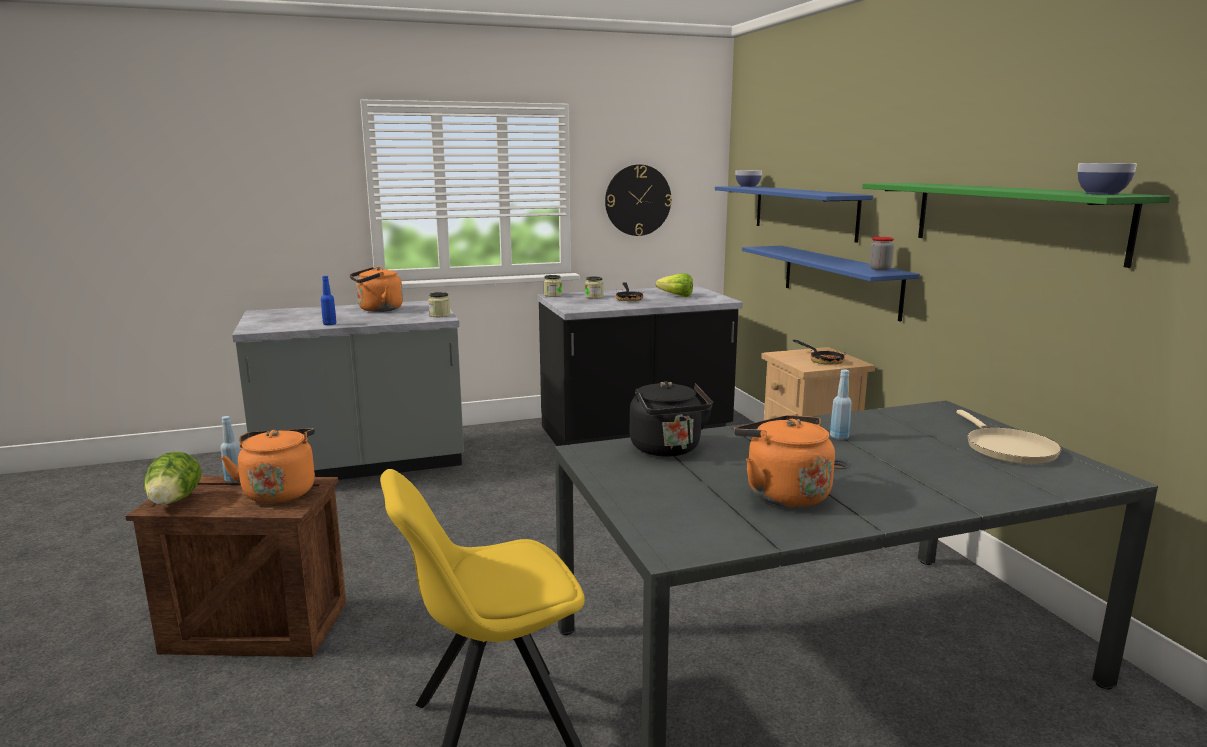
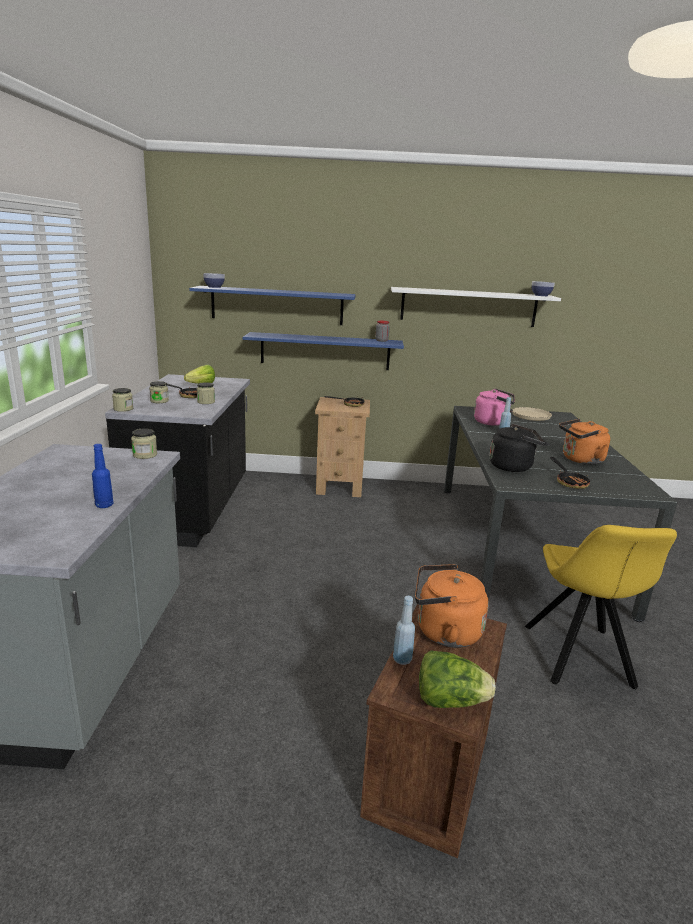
camera: 70 degrees left, 5 degrees up
(377, 310) = (56, 475): orange kettle -> none
(616, 305) = (206, 402): none -> jar
(638, 200) = (120, 303): wall clock -> none
(645, 486) = (569, 482): none -> frying pan
(895, 427) = (493, 422): none -> pink kettle
(1013, 219) = (468, 307): green shelf -> white shelf

